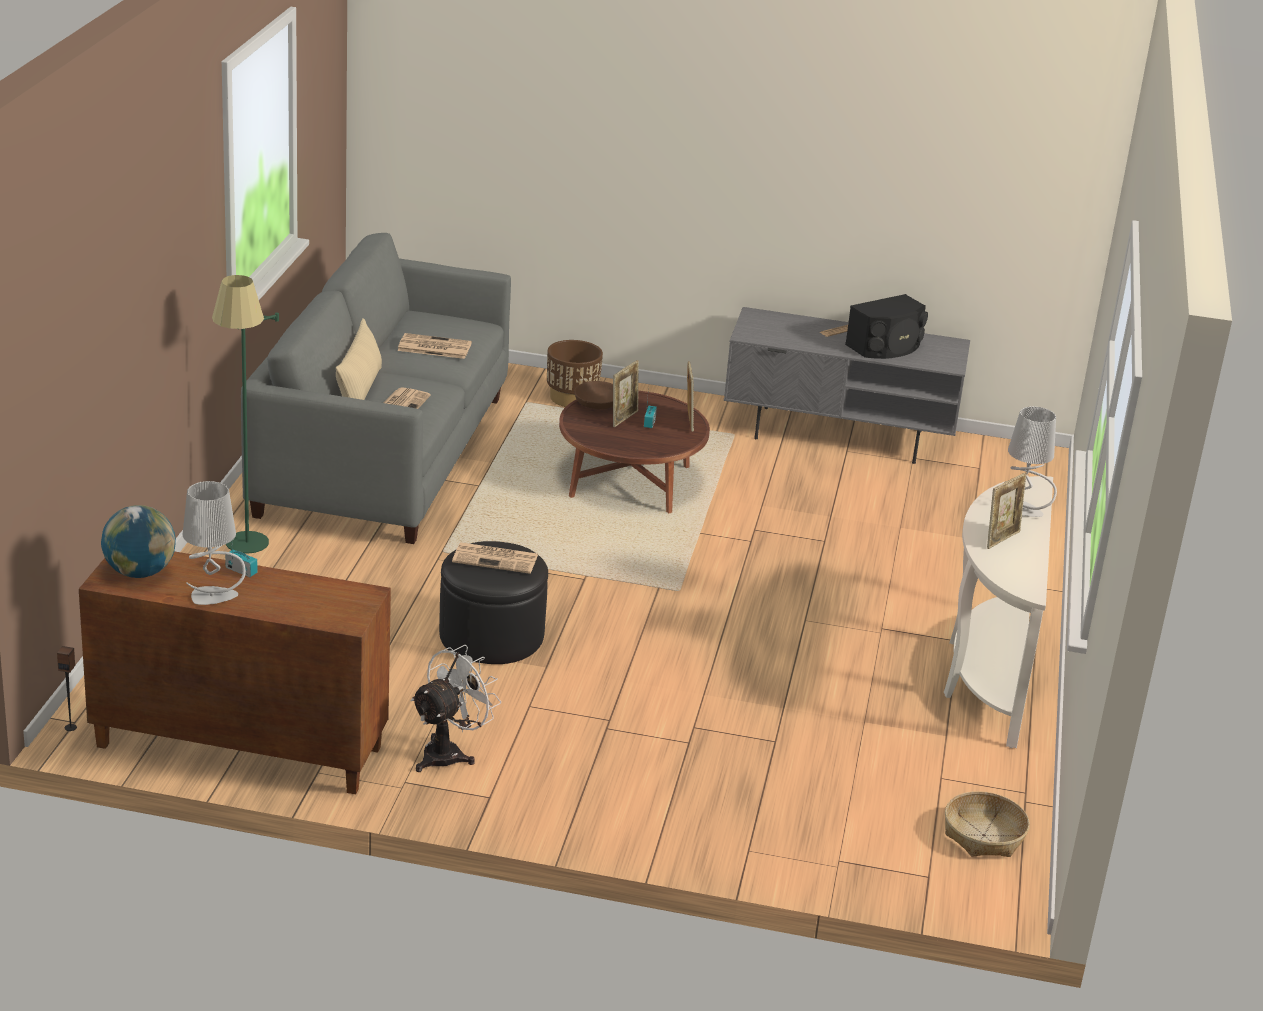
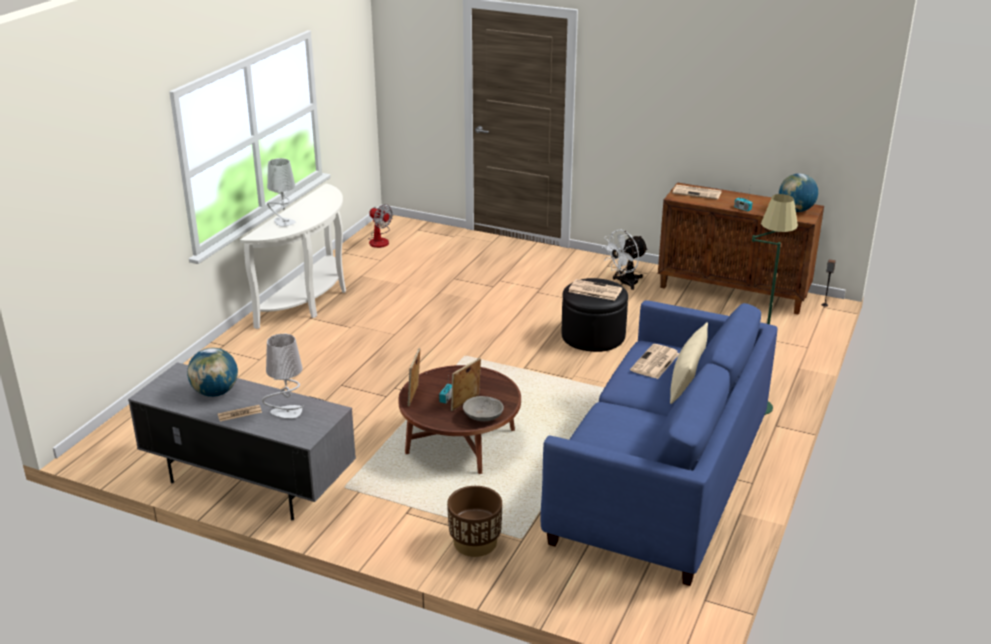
camera: 165 degrees left, 0 degrees up
(213, 596) = (753, 199): grey table lamp -> grey table lamp (287, 413)
(382, 455) = (661, 481): grey sofa -> blue sofa
(433, 347) = (623, 425): newspaper -> newspaper (697, 193)
(597, 404) = (483, 416): brown bowl -> grey bowl
(886, 347) = (215, 392): black speaker -> globe
(984, 835) = (380, 240): basket -> fan
(1001, 539) = (313, 210): picture frame -> none

